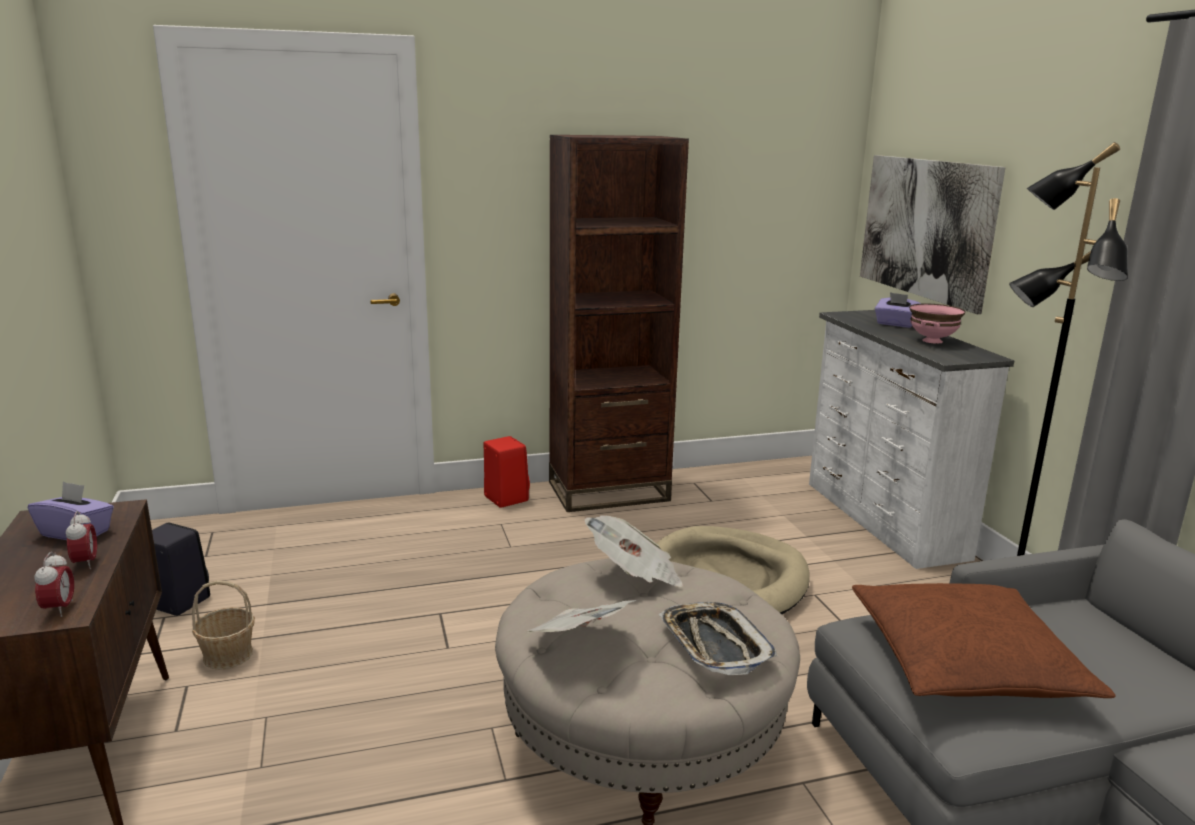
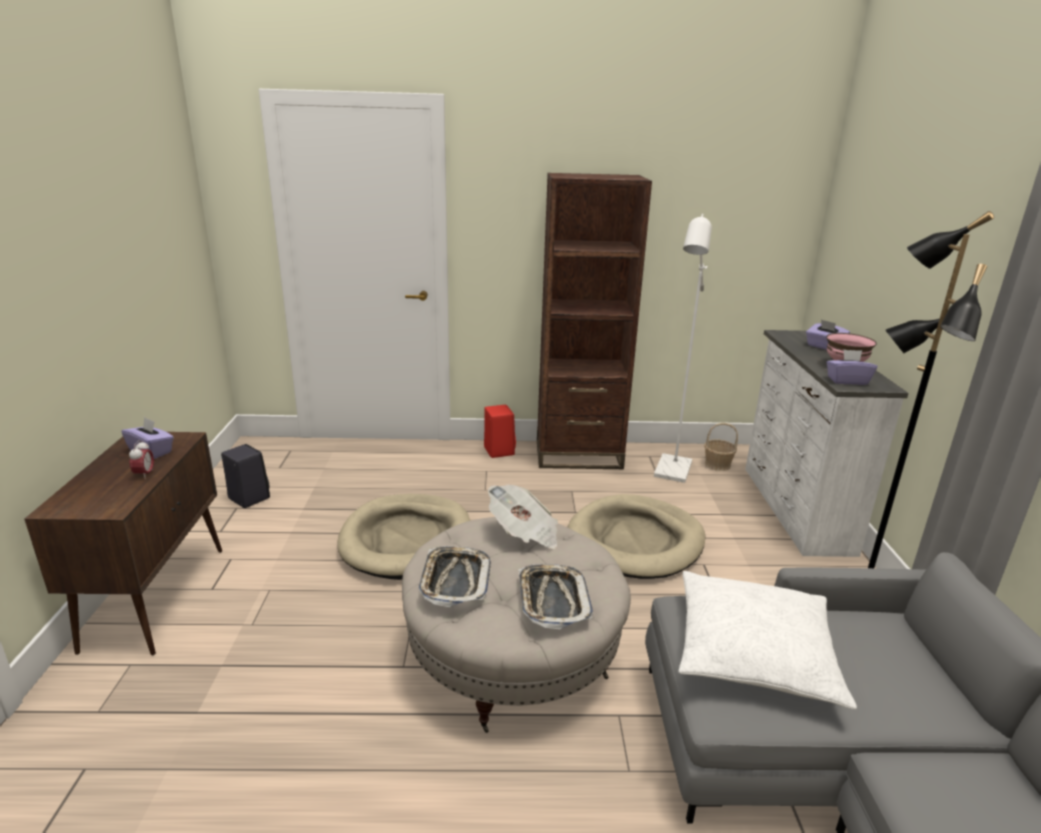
camera: 15 degrees right, 5 degrees up
(59, 609) = (112, 505): alarm clock -> none
(227, 655) = (264, 541): basket -> basket (717, 464)
(435, 622) = (407, 540): none -> beige dog bed
(580, 642) = (455, 580): newspaper -> tray
(729, 499) = (671, 473): none -> white floor lamp
(925, 228) = (862, 265): picture -> none
(946, 354) = (847, 381): none -> purple tissue box
(965, 661) = (754, 650): brown pillow -> white pillow

